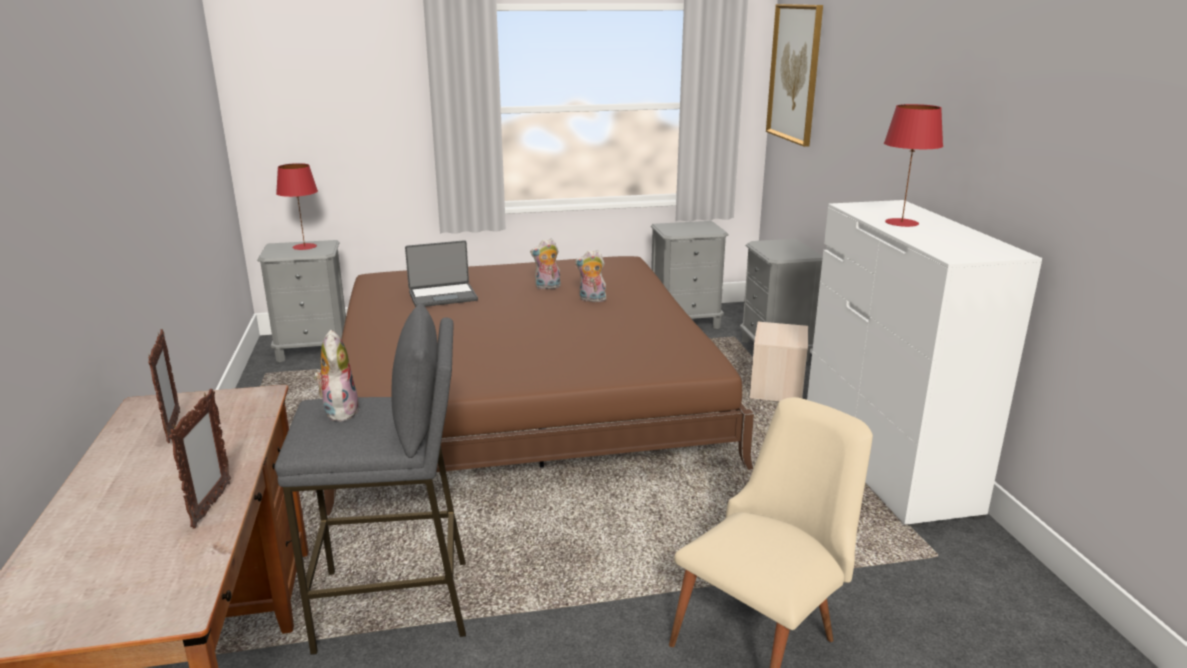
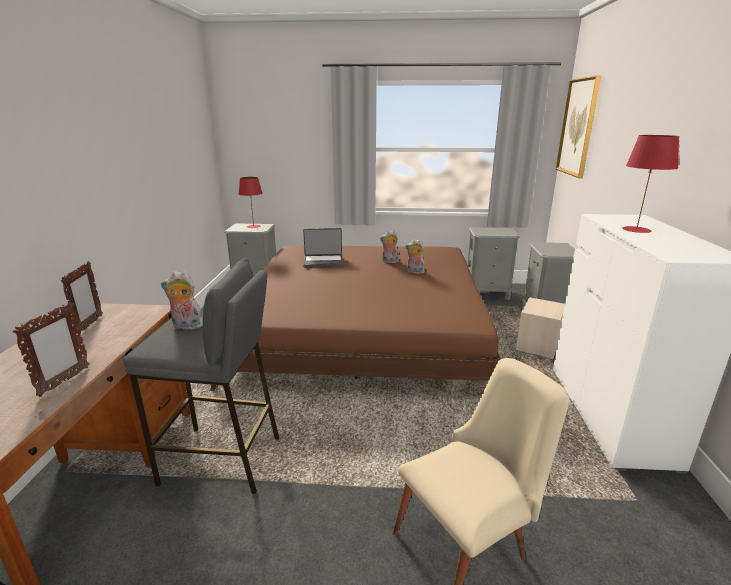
camera: 15 degrees right, 0 degrees up
(339, 411) = (186, 326): plush toy -> plush toy turned 90 degrees counterclockwise

